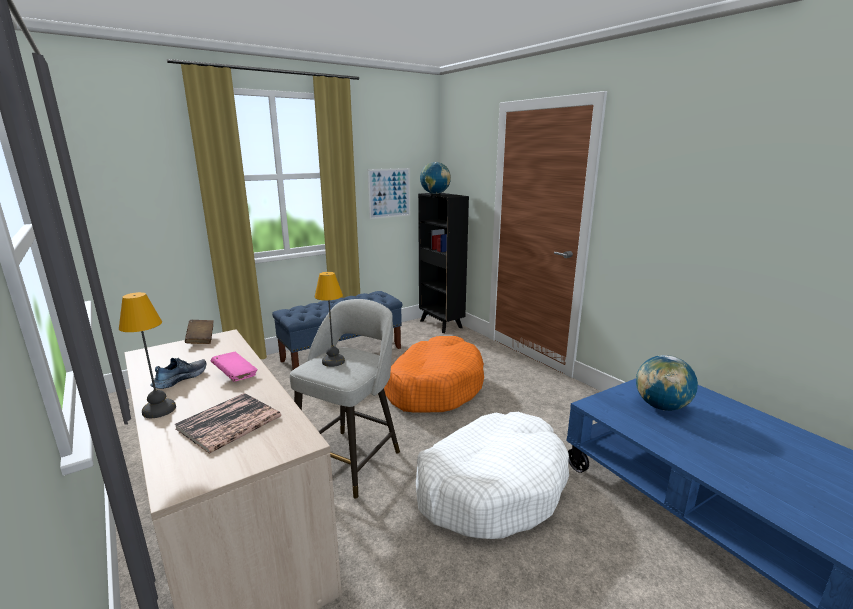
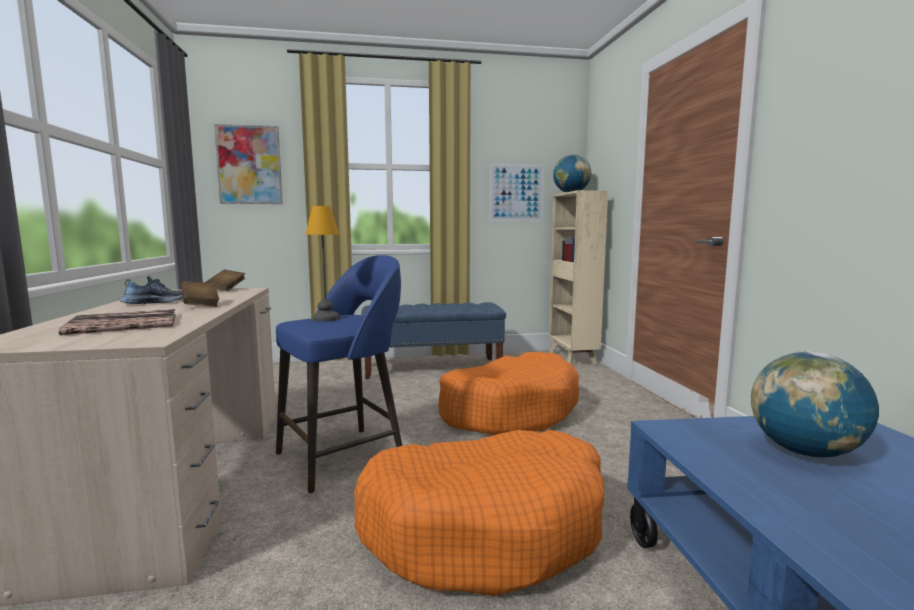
camera: 25 degrees right, 10 degrees down
(133, 183) = (249, 165): none -> picture
(158, 410) = (95, 313): table lamp -> none
(235, 375) = (201, 305): pink book -> brown book
(350, 460) = (344, 456): grey stool -> blue stool
(441, 324) = (572, 358): black bookcase -> beige bookcase
(491, 486) = (486, 527): white dog bed -> orange dog bed

